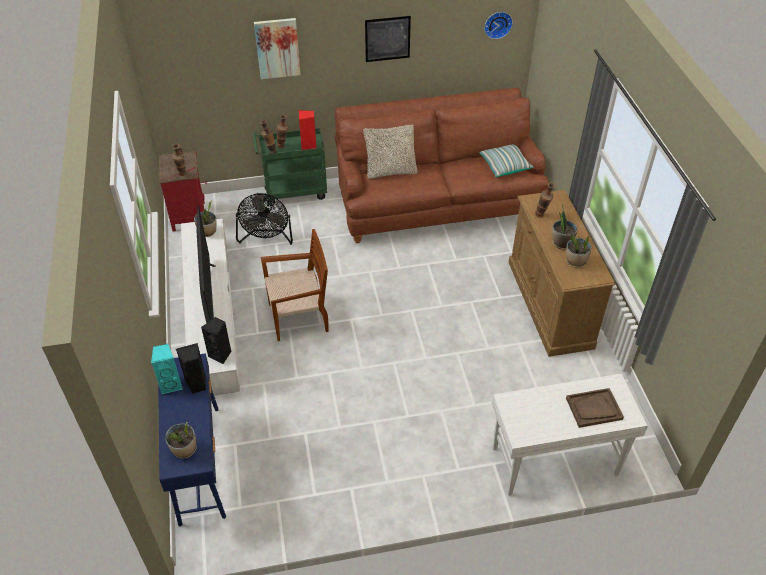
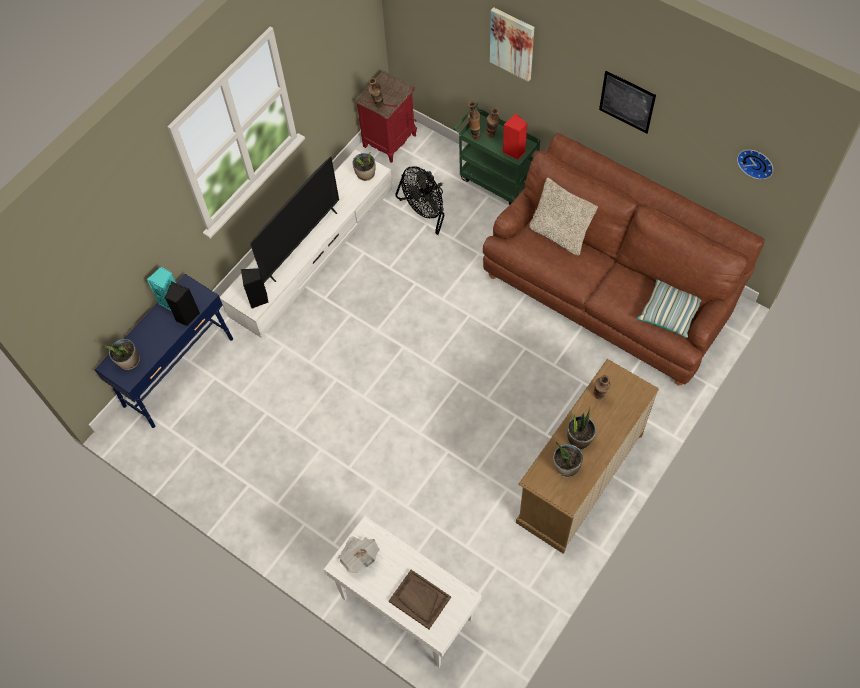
camera: 50 degrees right, 15 degrees up
(299, 317) = (368, 310): brown armchair -> none
(524, 419) = (359, 556): none -> newspaper

